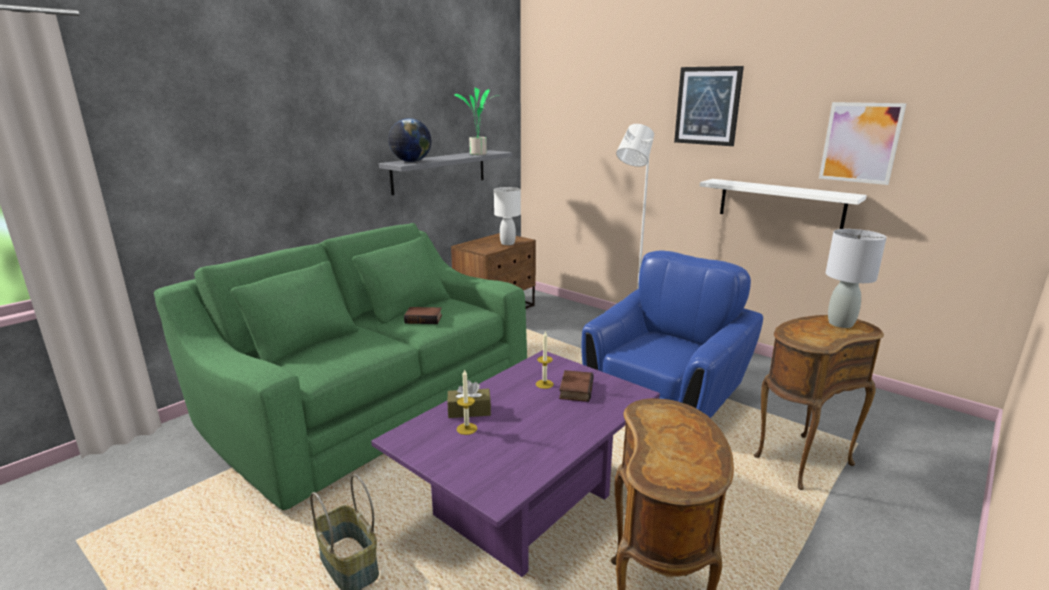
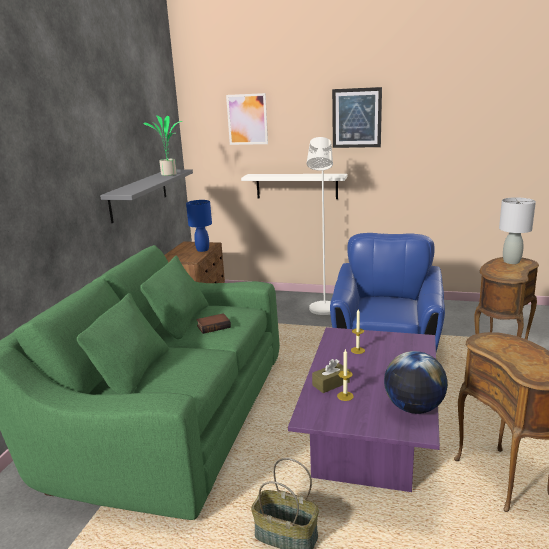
camera: 25 degrees left, 0 degrees up
(411, 161) = (129, 189): globe -> globe (413, 408)
(507, 243) = (202, 250): white table lamp -> blue table lamp
(575, 389) = (382, 348): book -> none
(780, 204) = (420, 185): white shelf -> white shelf (296, 186)
(860, 143) = (470, 137): picture -> picture (247, 119)

